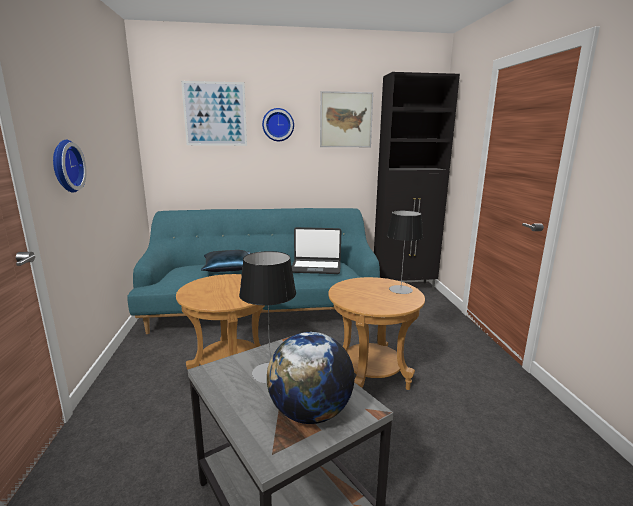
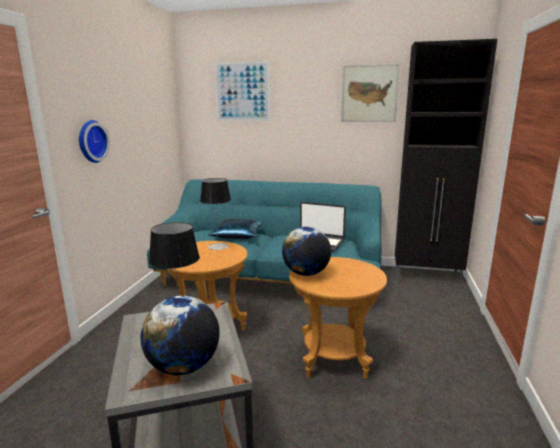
camera: 20 degrees right, 0 degrees up
(278, 125) = (300, 100): wall clock -> none
(347, 296) = (306, 273): none -> globe
(400, 289) = (366, 273): table lamp -> table lamp (218, 246)

